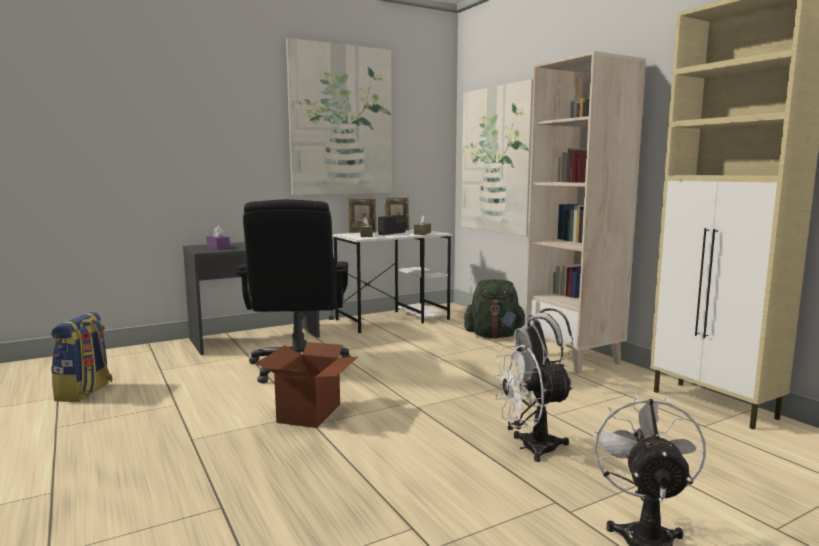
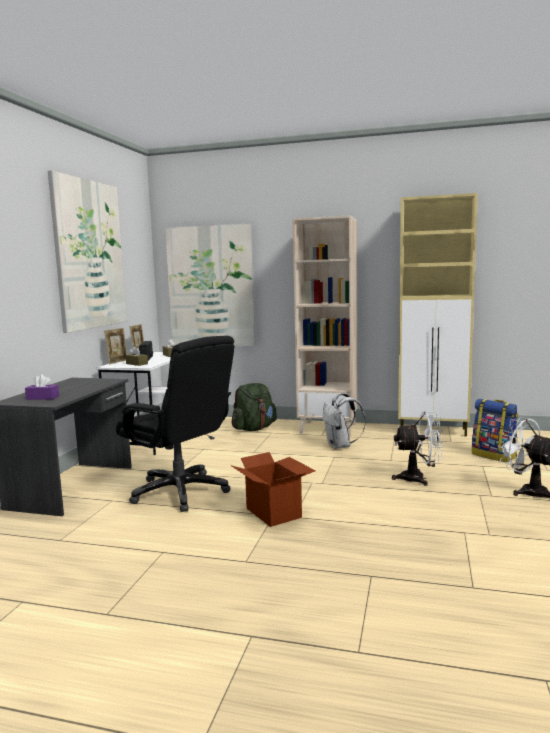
camera: 45 degrees left, 0 degrees up
(85, 392) = (40, 585): backpack -> backpack (494, 455)
(530, 448) = (419, 478): white fan -> white fan turned 120 degrees counterclockwise

